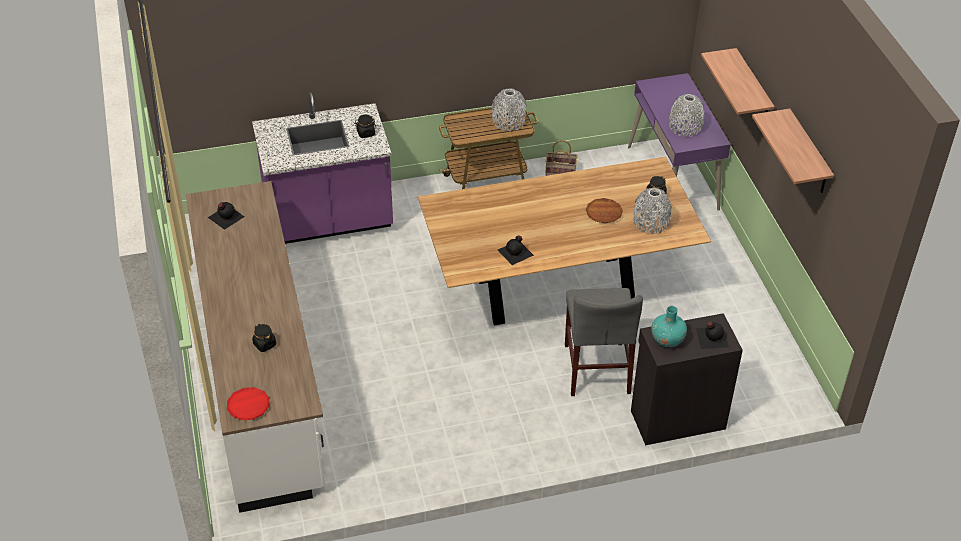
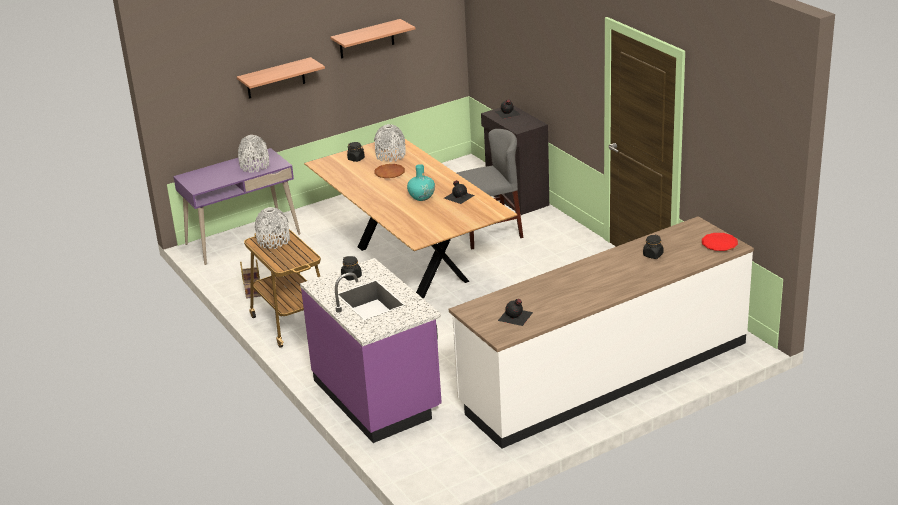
camera: 105 degrees left, 15 degrees down
(667, 340) = (520, 124): turquoise vase -> turquoise vase (421, 197)

